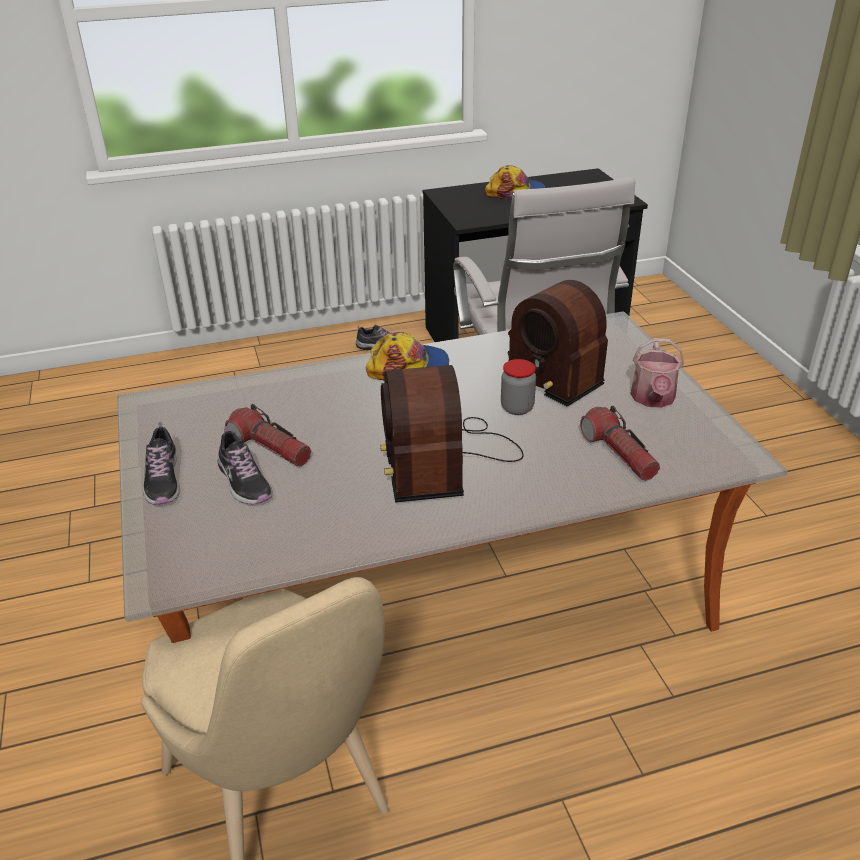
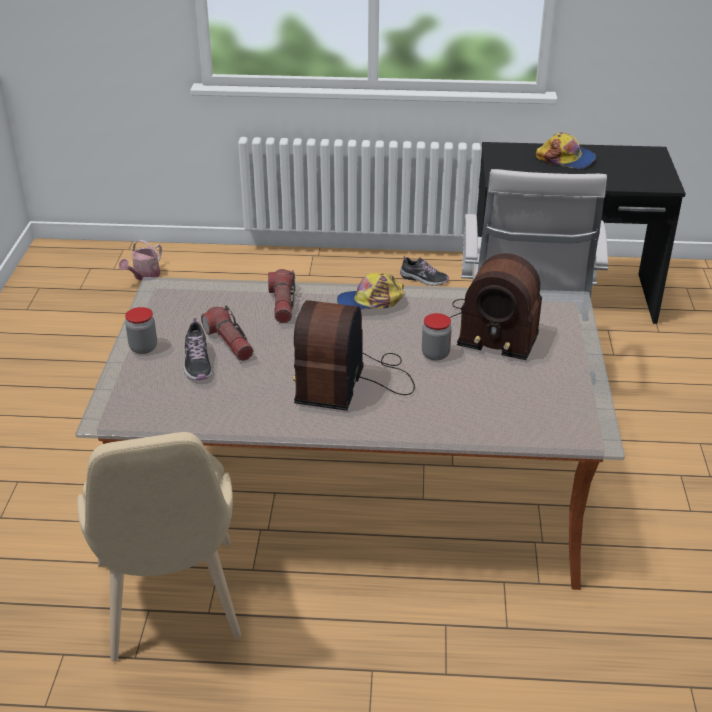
camera: 20 degrees right, 0 degrees up
(163, 480) = (143, 348): shoe -> jar
(408, 367) = (371, 302): cap -> cap turned 150 degrees clockwise
(555, 368) = (490, 329): radio -> radio turned 45 degrees counterclockwise
(619, 454) = (491, 409): flashlight -> flashlight (282, 304)
(653, 399) = (554, 373): watering can -> watering can (144, 276)

